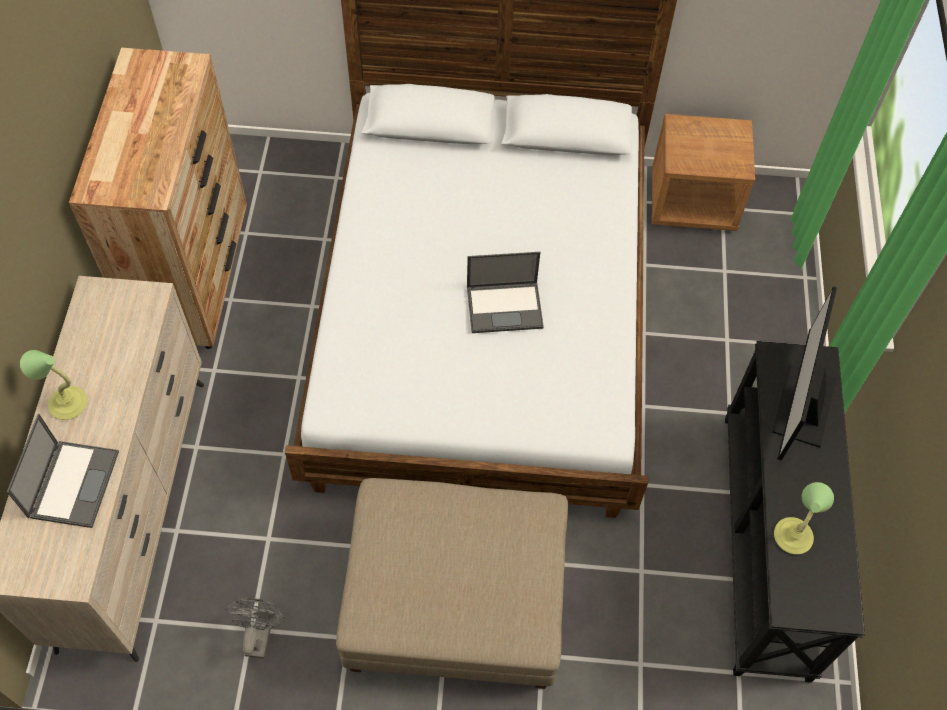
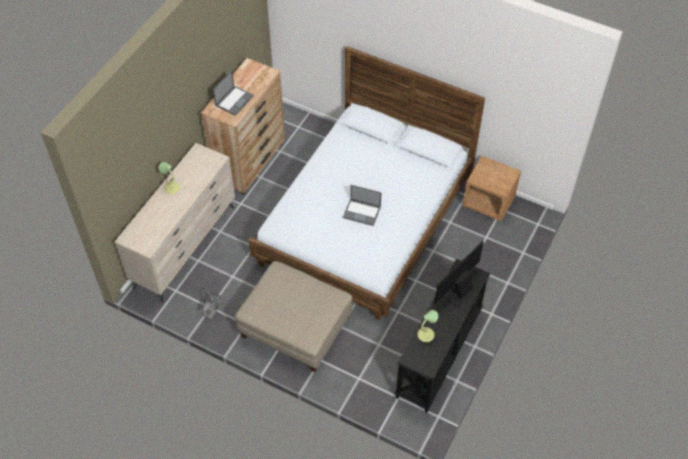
camera: 25 degrees right, 5 degrees down
(73, 483) = (162, 216): laptop -> laptop (234, 100)

